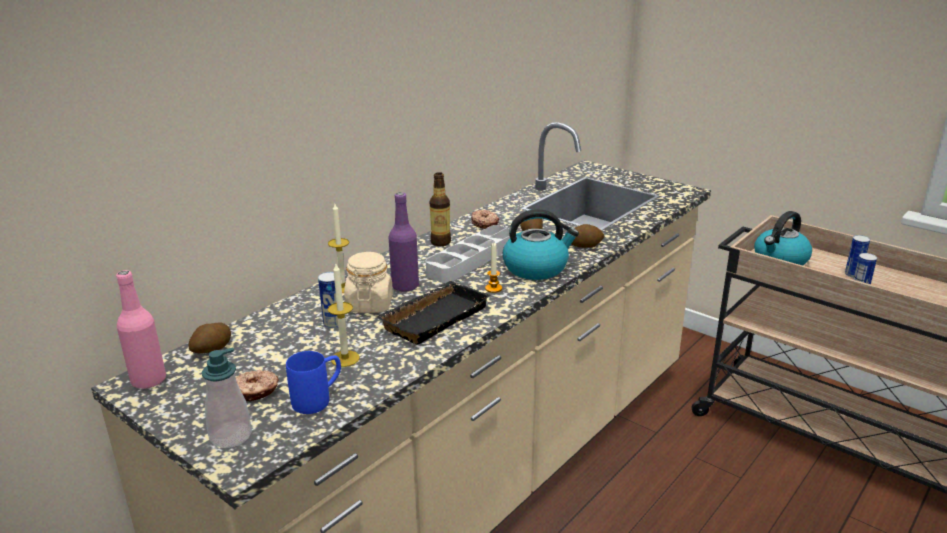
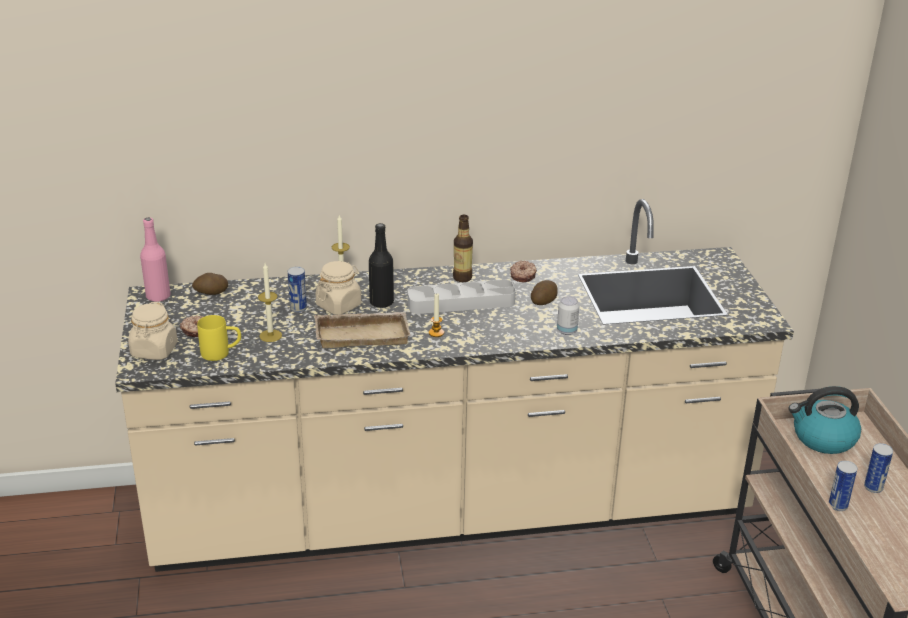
camera: 40 degrees right, 5 degrees up
(231, 436) = (154, 351): soap dispenser -> beige jar
(318, 399) = (221, 353): blue mug -> yellow mug
(405, 286) = (381, 302): purple bottle -> black bottle
(433, 317) = (363, 334): black tray -> beige tray
(536, 268) = (495, 331): kettle -> none
(585, 245) = (566, 331): potato -> can

